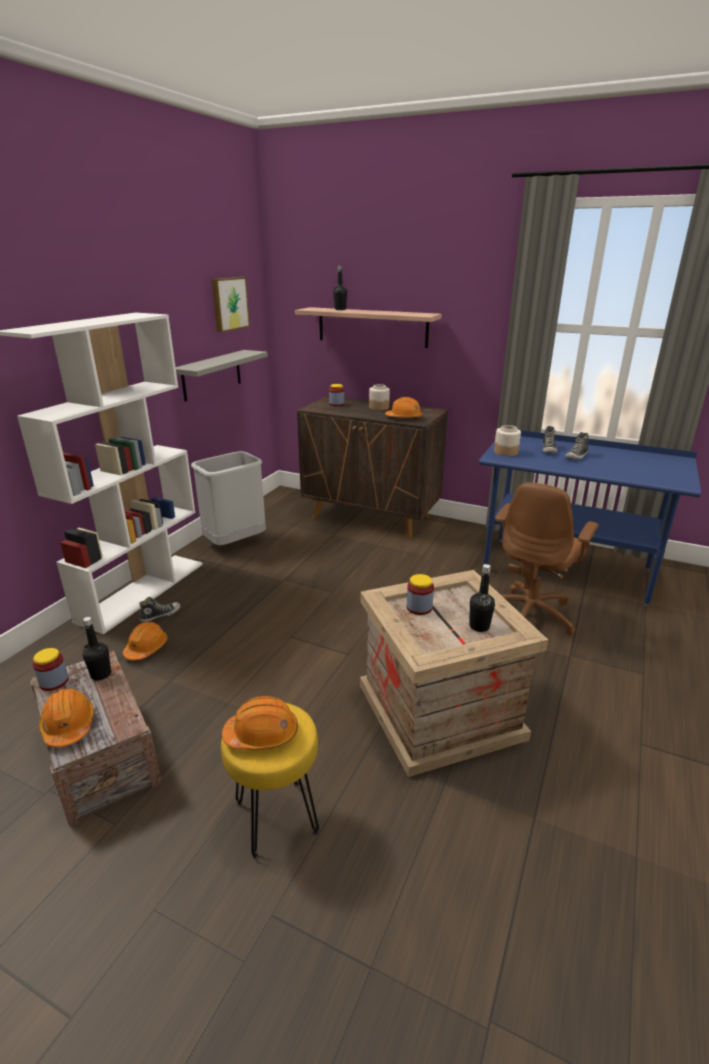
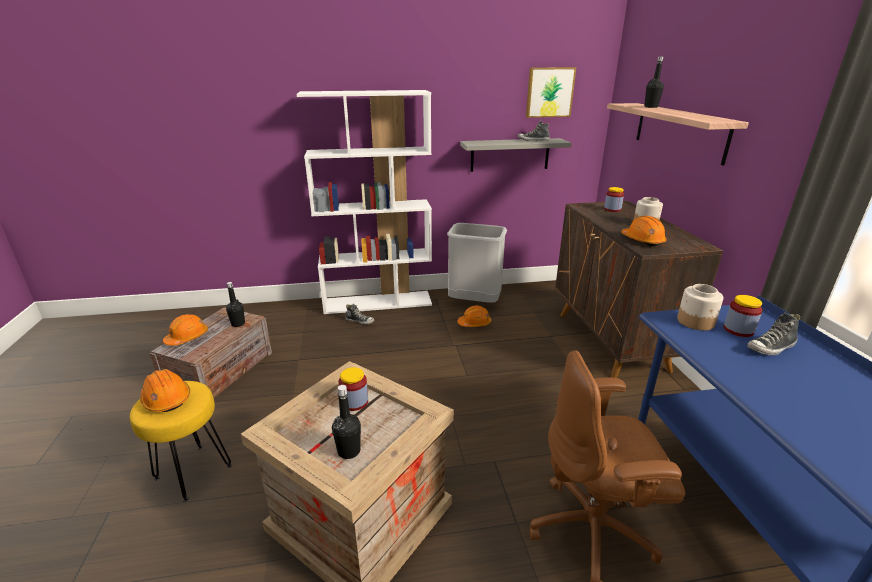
camera: 55 degrees right, 0 degrees up
(54, 682) = (223, 314): jar -> jar (738, 330)
(146, 648) = (322, 334): orange hard hat -> orange hard hat (474, 323)
(576, 457) = (795, 376): shoe -> shoe (533, 140)

